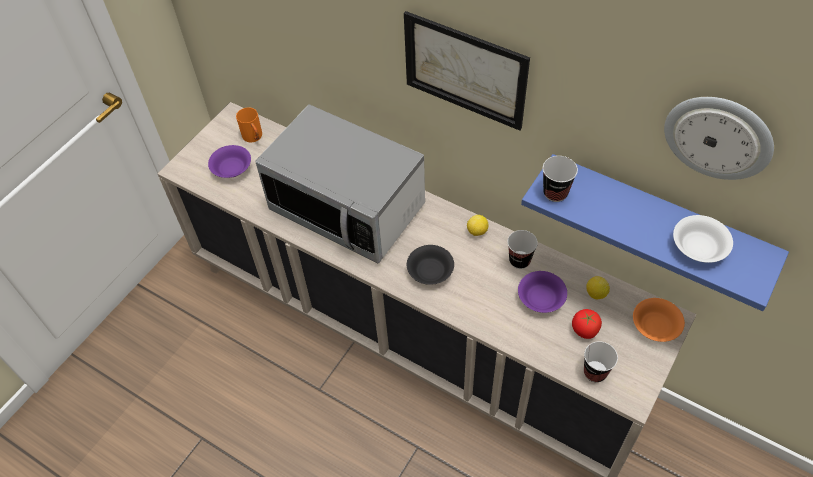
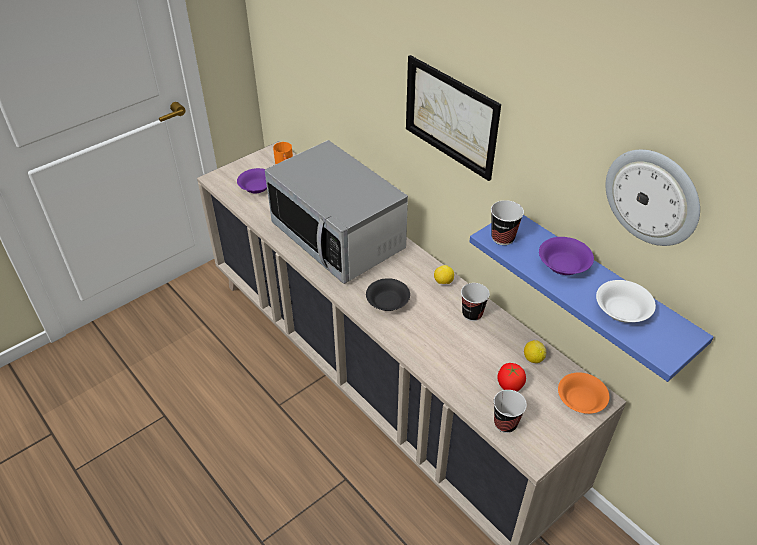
camera: 15 degrees right, 10 degrees down
(540, 298) = (479, 348): purple bowl -> purple bowl (563, 265)

